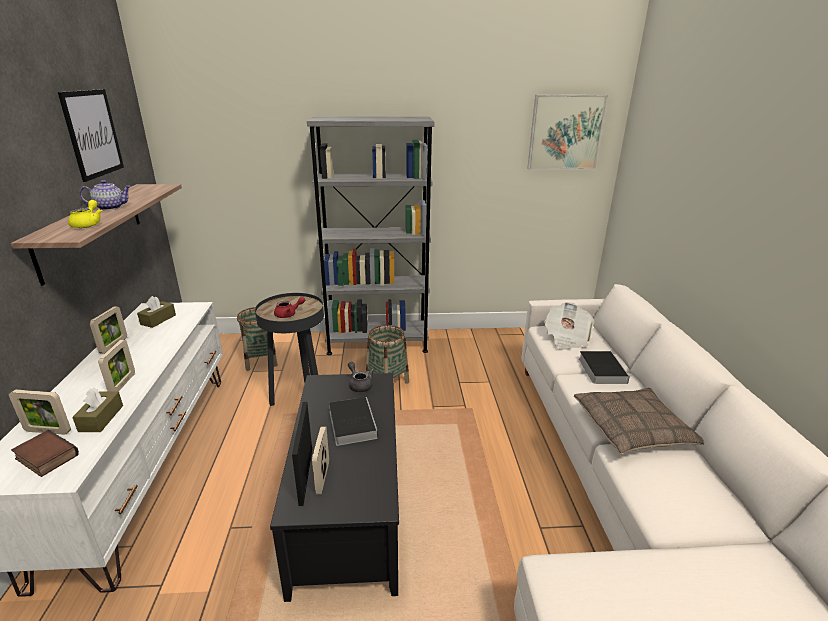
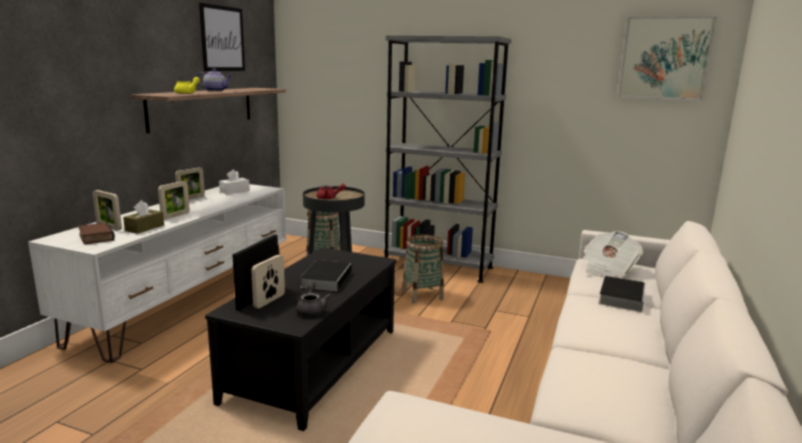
camera: 25 degrees right, 10 degrees down
(158, 320) = (234, 191): brown tissue box -> white tissue box
(359, 384) = (358, 260): grey teapot -> grey teapot (311, 310)
(633, 429) = (607, 342): pillow -> none

